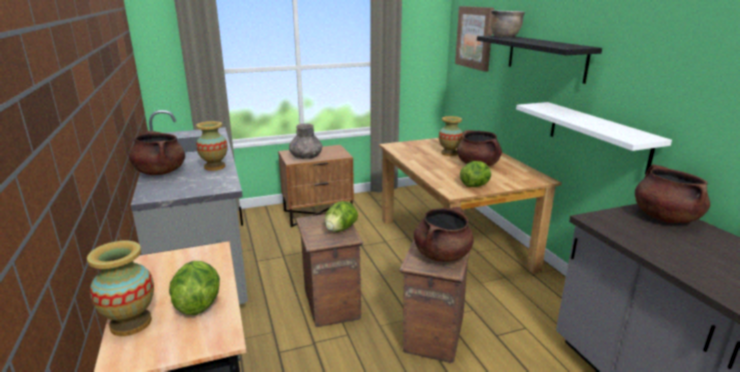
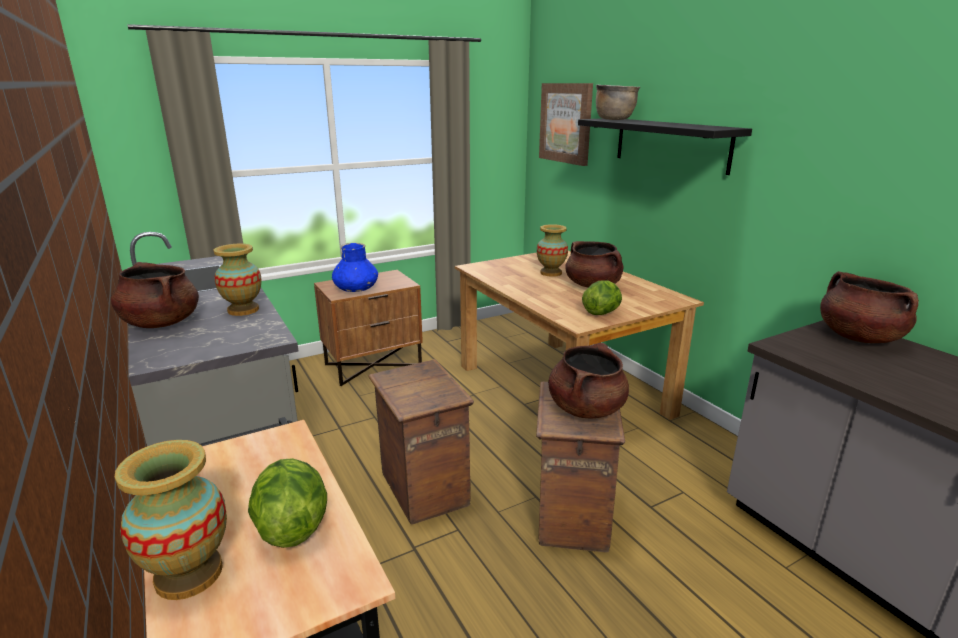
camera: 10 degrees left, 0 degrees up
(306, 157) = (356, 289): grey vase -> blue vase
(340, 229) = (437, 386): lettuce -> none
(597, 135) = (749, 240): white shelf -> none

